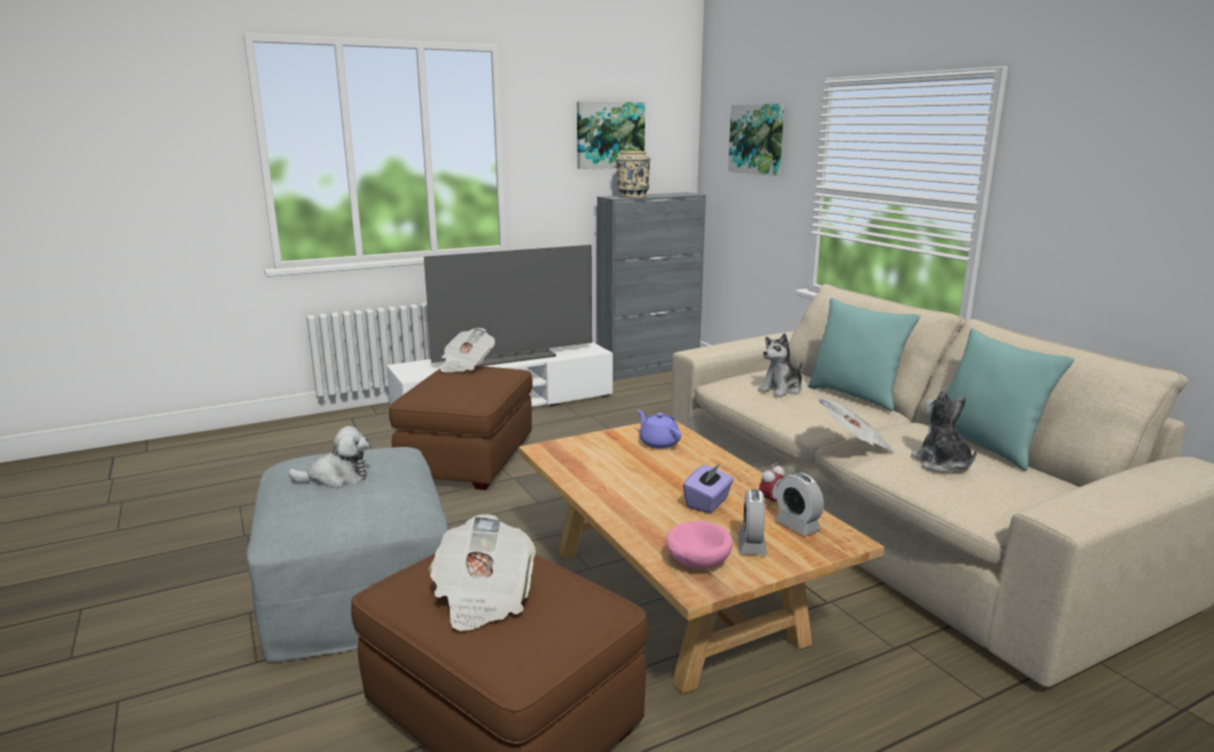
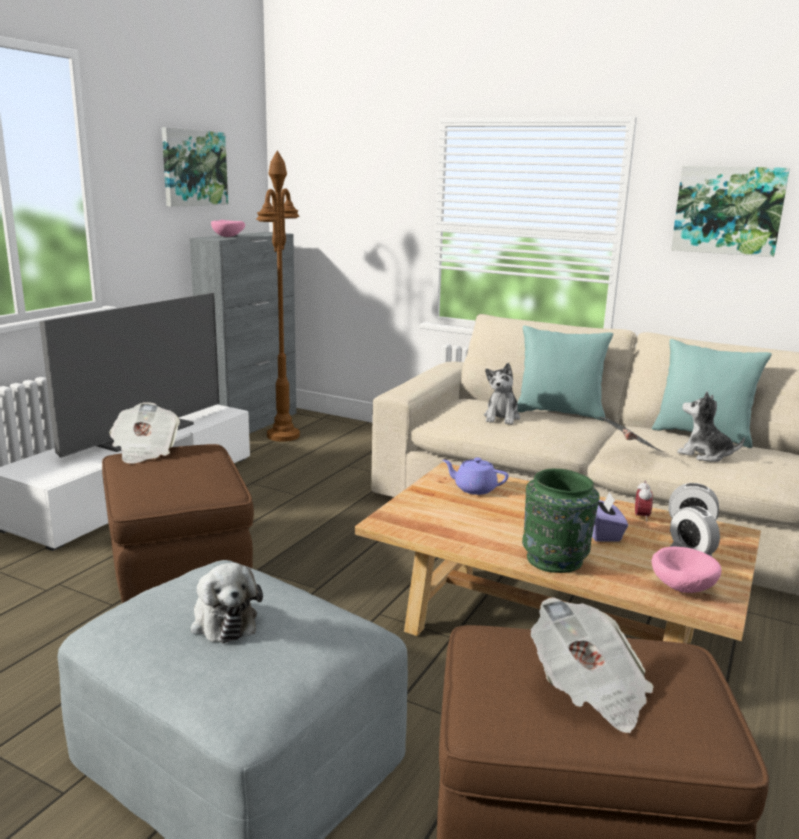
camera: 35 degrees left, 0 degrees up
(337, 478) = (223, 620): plush toy -> plush toy turned 105 degrees clockwise
(625, 510) = (555, 560): none -> green vase
(632, 196) = (229, 237): beige vase -> pink bowl
(663, 383) = (283, 436): none -> brown floor lamp
(757, 139) = (353, 176): picture -> picture (728, 210)

